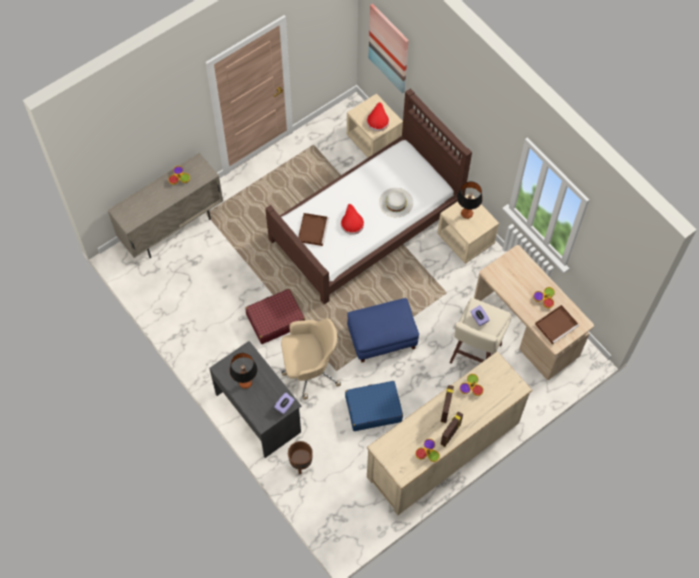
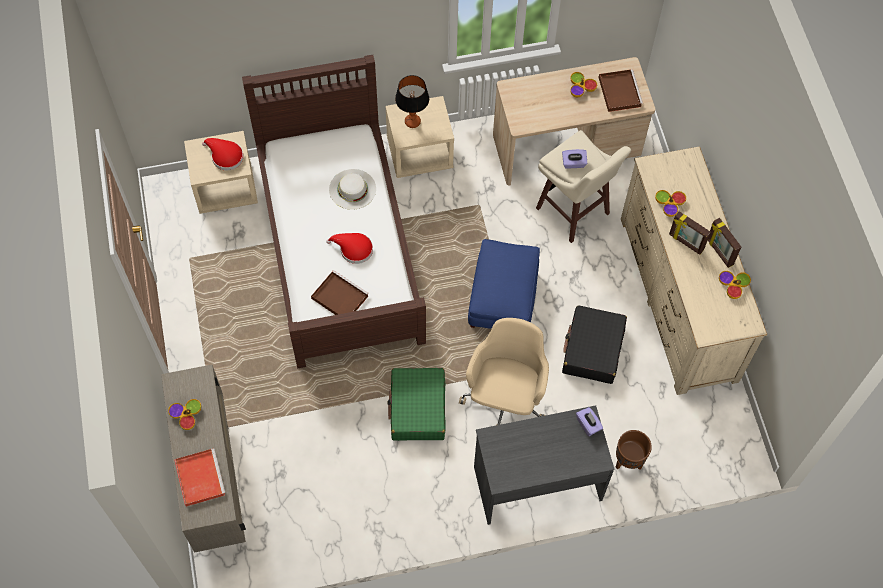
camera: 65 degrees left, 0 degrees up
(143, 203) = (199, 477): none -> red tray
(245, 382) = (534, 458): table lamp -> none
(275, 320) = (417, 409): red suitcase -> green suitcase
(373, 409) = (592, 349): blue suitcase -> black suitcase
(389, 48) = (180, 65): picture -> none

